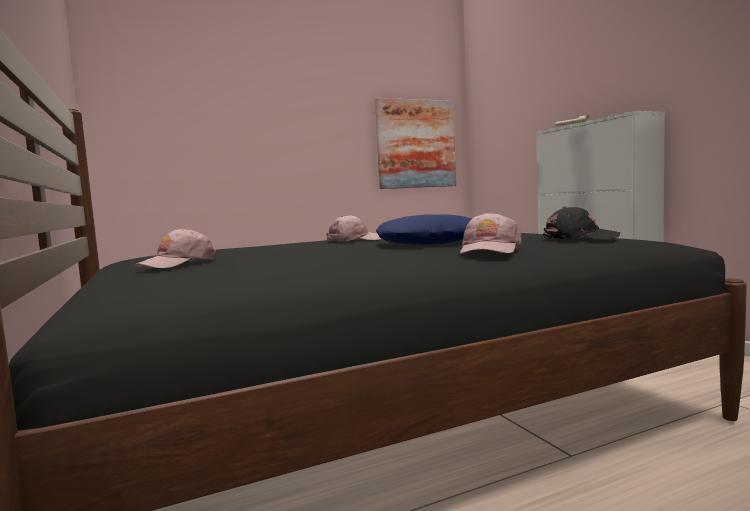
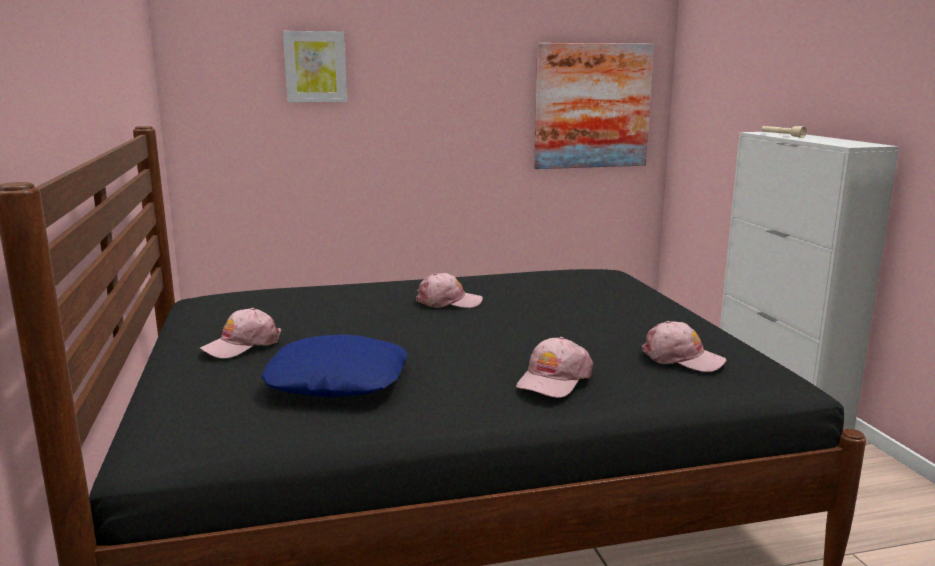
camera: 10 degrees right, 10 degrees up
(211, 111) = (315, 67): none -> picture
(429, 243) = (514, 337): blue pillow -> blue pillow (338, 380)
(579, 238) = (682, 358): black cap -> pink cap

